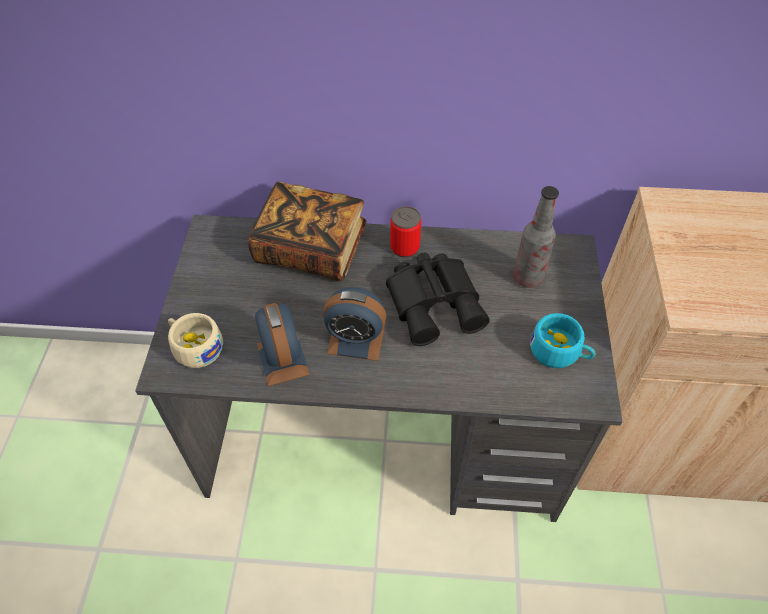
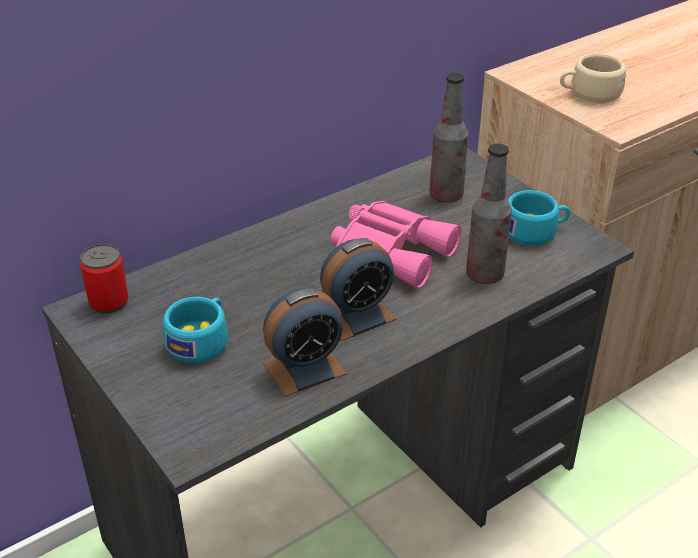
camera: 40 degrees left, 15 degrees down
(194, 346) = (195, 411): beige cup -> beige cup (589, 94)
(248, 296) = (201, 340): none -> turquoise cup
(282, 359) = (304, 368): alarm clock -> alarm clock turned 120 degrees clockwise
(311, 248) = (218, 271): book -> none
(404, 247) = (311, 226): can -> can (109, 302)
(436, 302) = (392, 251): black binoculars -> pink binoculars
(477, 365) = (484, 275): none -> bottle

